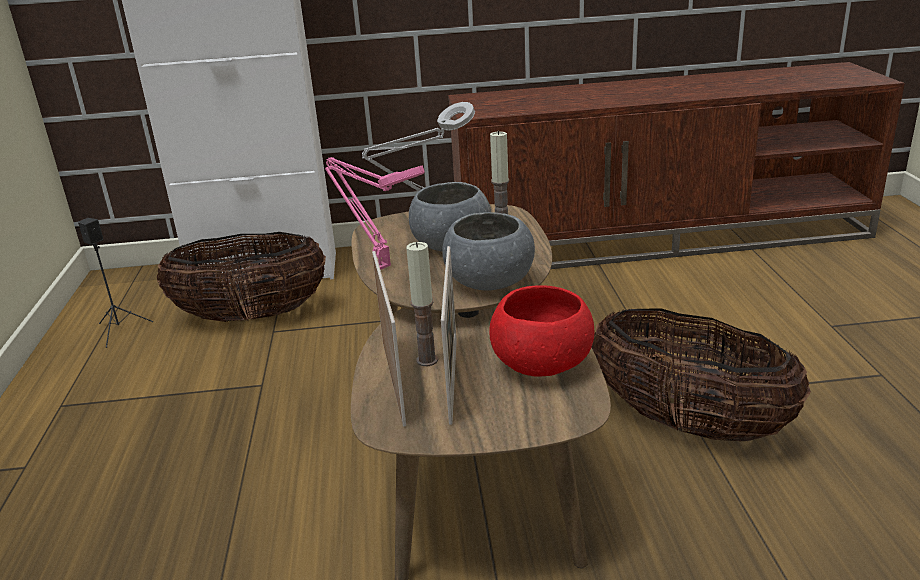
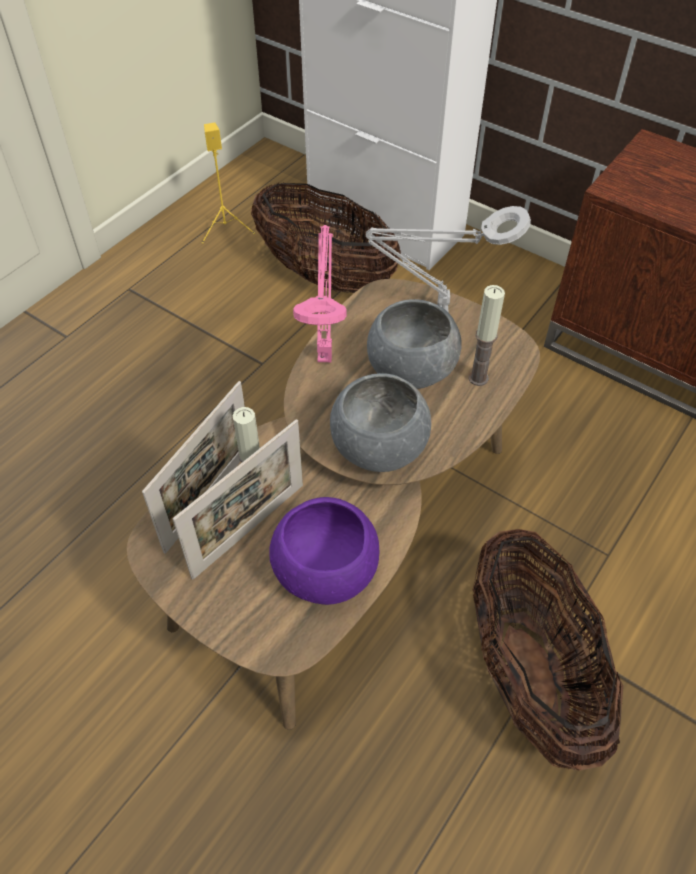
camera: 40 degrees right, 25 degrees up
(120, 330) = (226, 228): black speaker -> yellow speaker
(542, 364) = (326, 571): red bowl -> purple bowl

